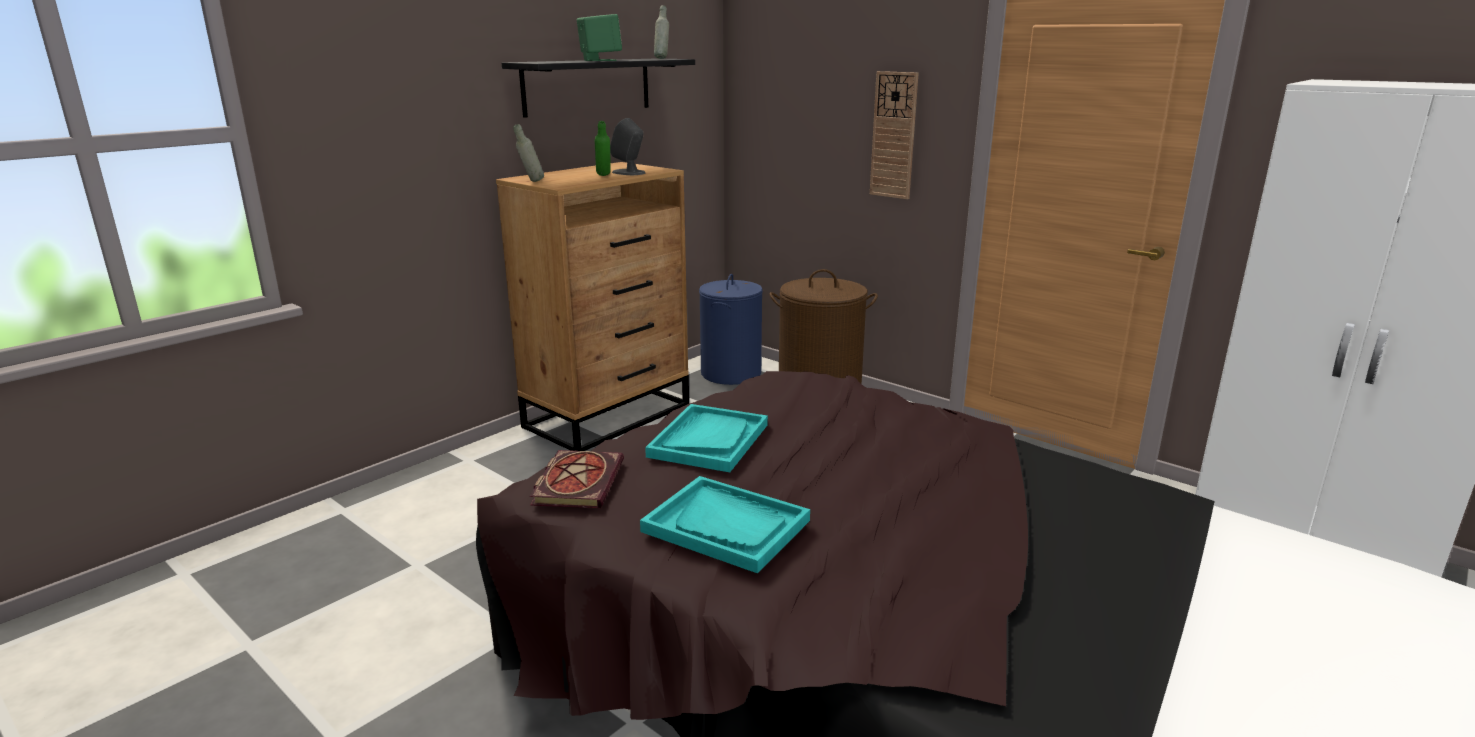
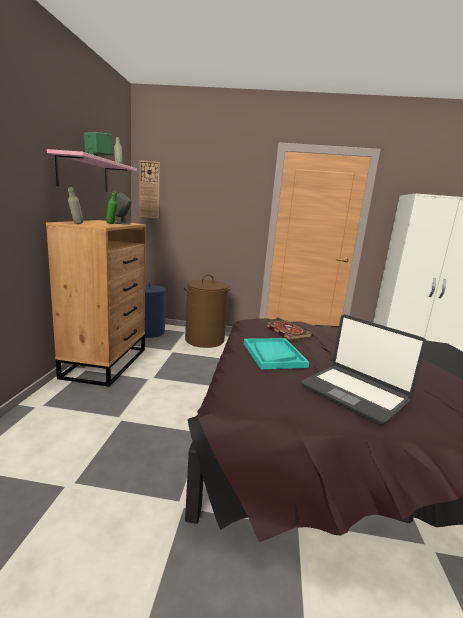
camera: 35 degrees left, 5 degrees down
(577, 481) = (249, 390): book -> book (286, 331)
(587, 86) = (84, 174): black shelf -> pink shelf
(726, 526) = (355, 393): turquoise tray -> laptop
(894, 135) = (230, 213): wall clock -> wall clock (149, 190)

